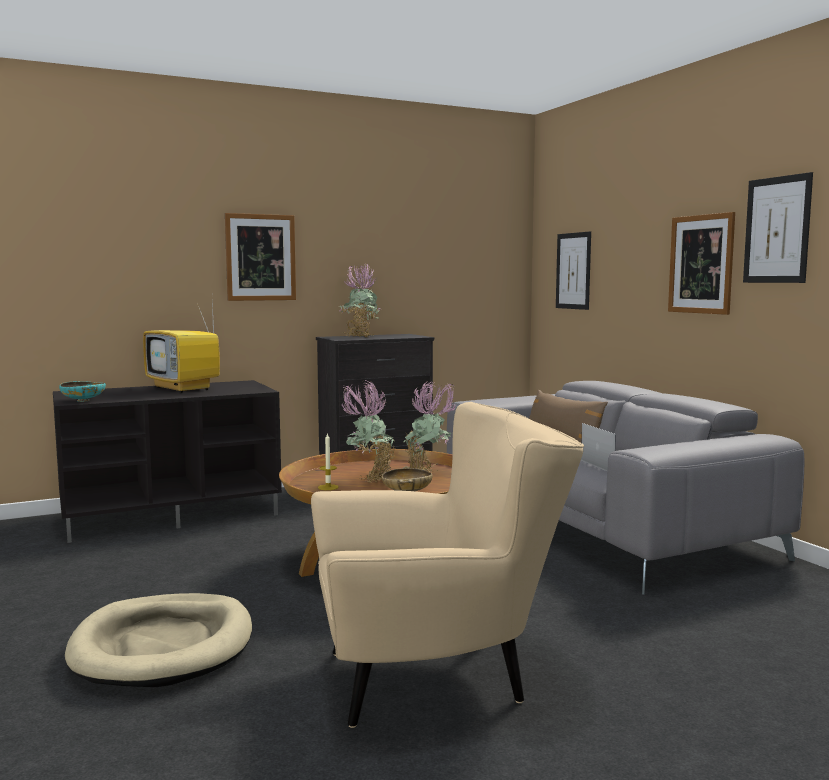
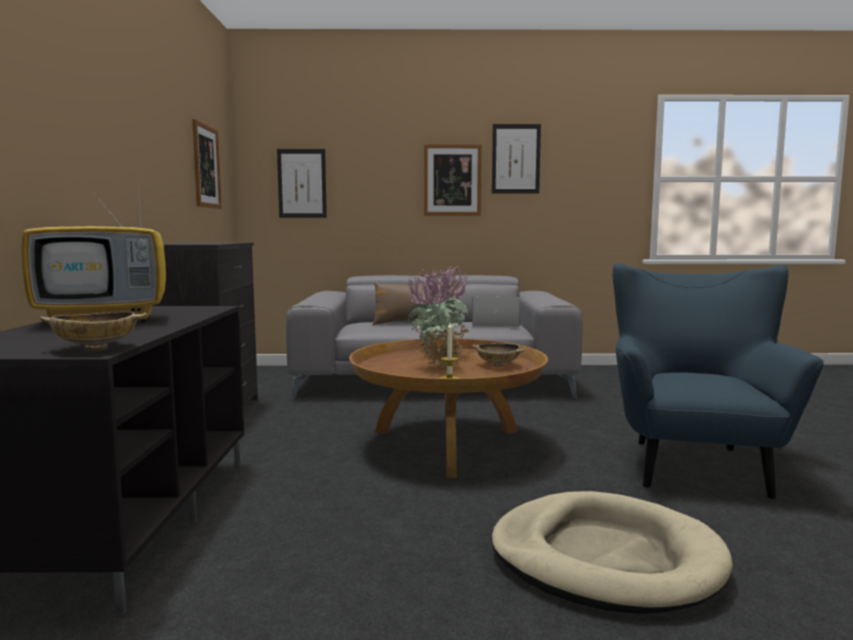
camera: 65 degrees left, 0 degrees up
(83, 401) = (96, 348): turquoise bowl -> beige bowl
(260, 257) = (96, 129): picture -> picture (206, 166)
(360, 337) = (192, 243): potted plant -> none
(440, 677) = (693, 463): beige armchair -> blue armchair

